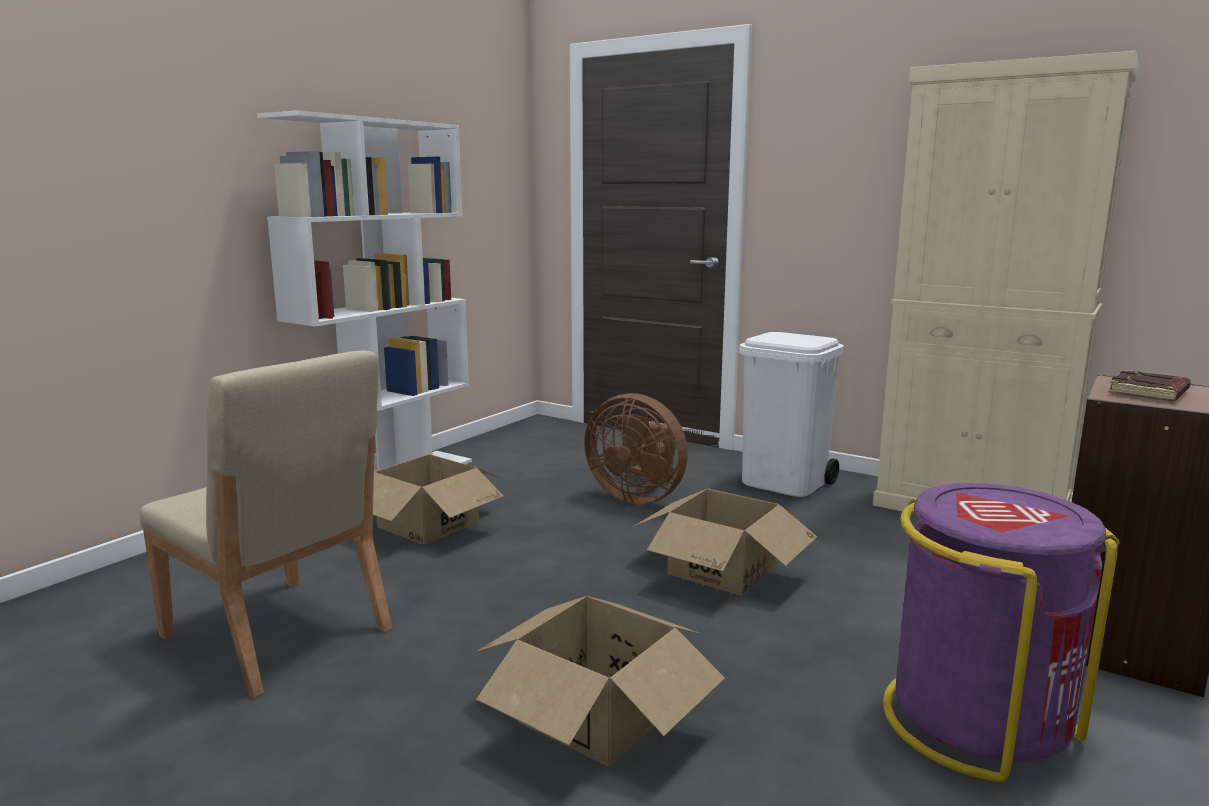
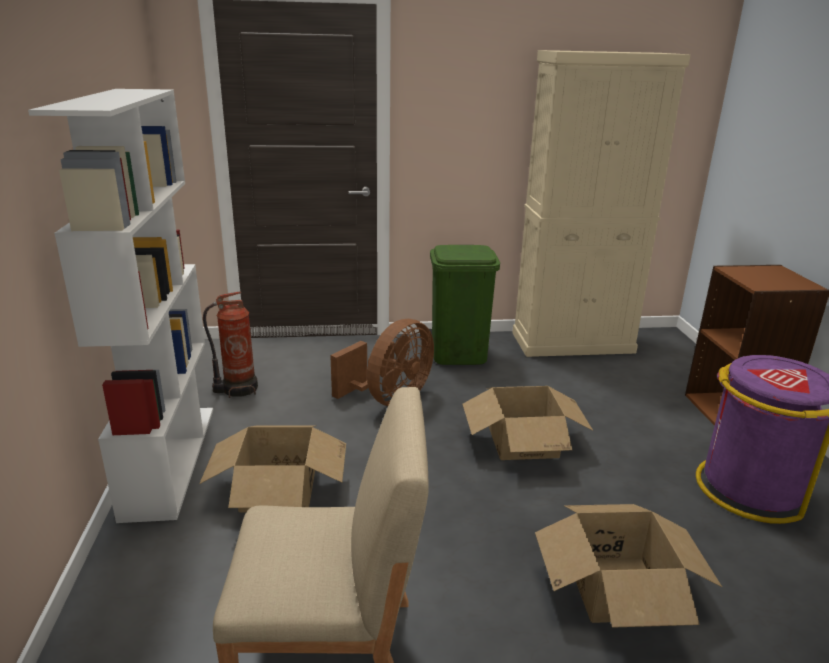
camera: 40 degrees left, 10 degrees up
(515, 454) = (238, 389): none -> fire extinguisher
(638, 496) = (390, 399): brown fan -> brown fan turned 45 degrees counterclockwise
(785, 483) = (459, 354): white trash can -> green trash can
(1149, 393) = (762, 278): brown book -> none

